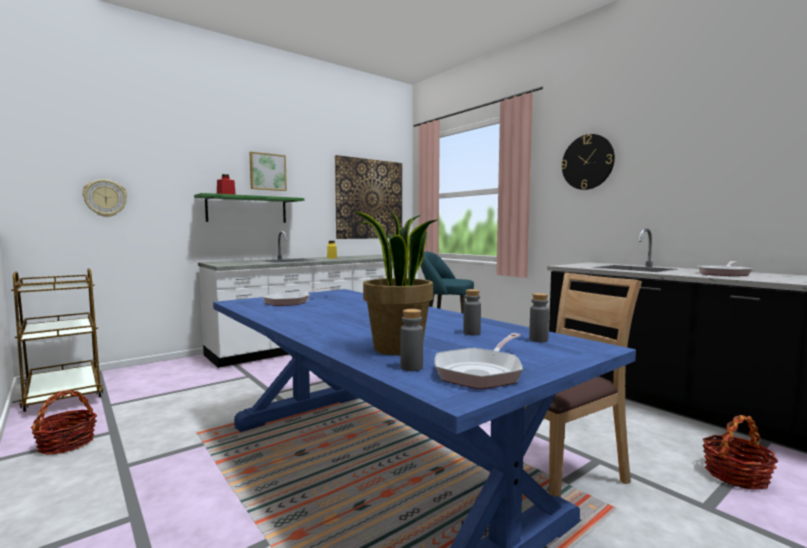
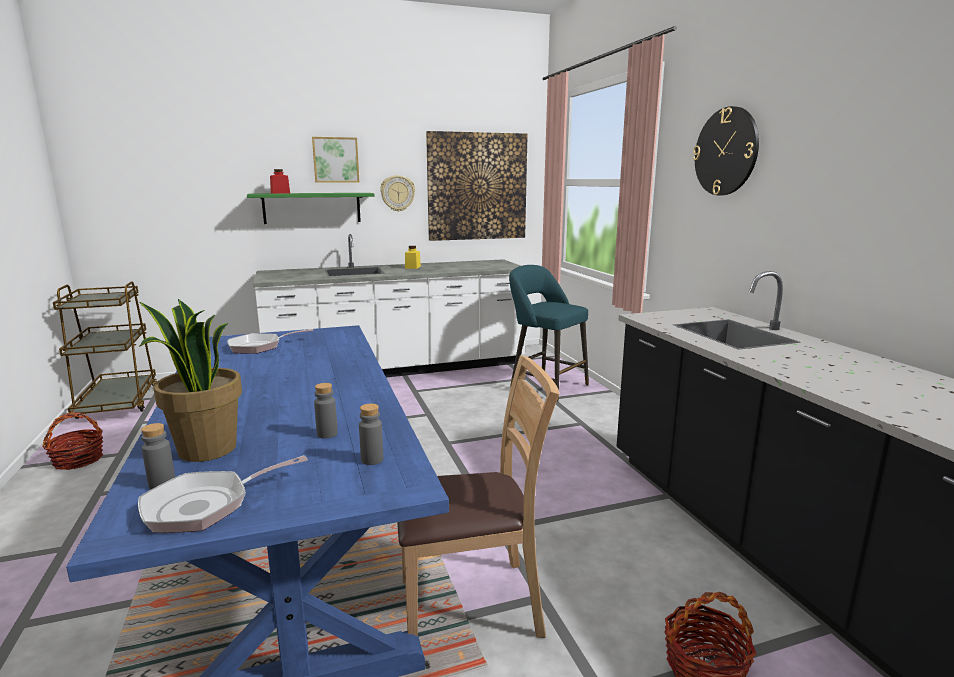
camera: 20 degrees right, 10 degrees up
(105, 198) = (156, 202): wall clock -> wall clock (397, 193)
(724, 274) = (835, 367): frying pan -> none

